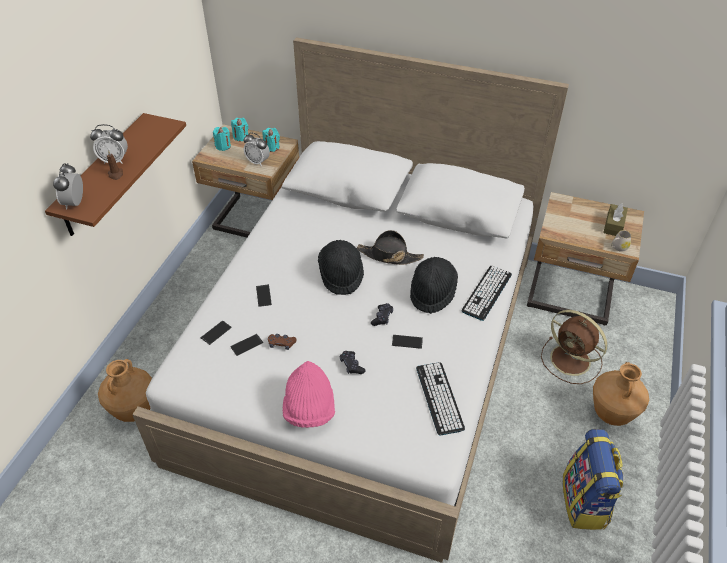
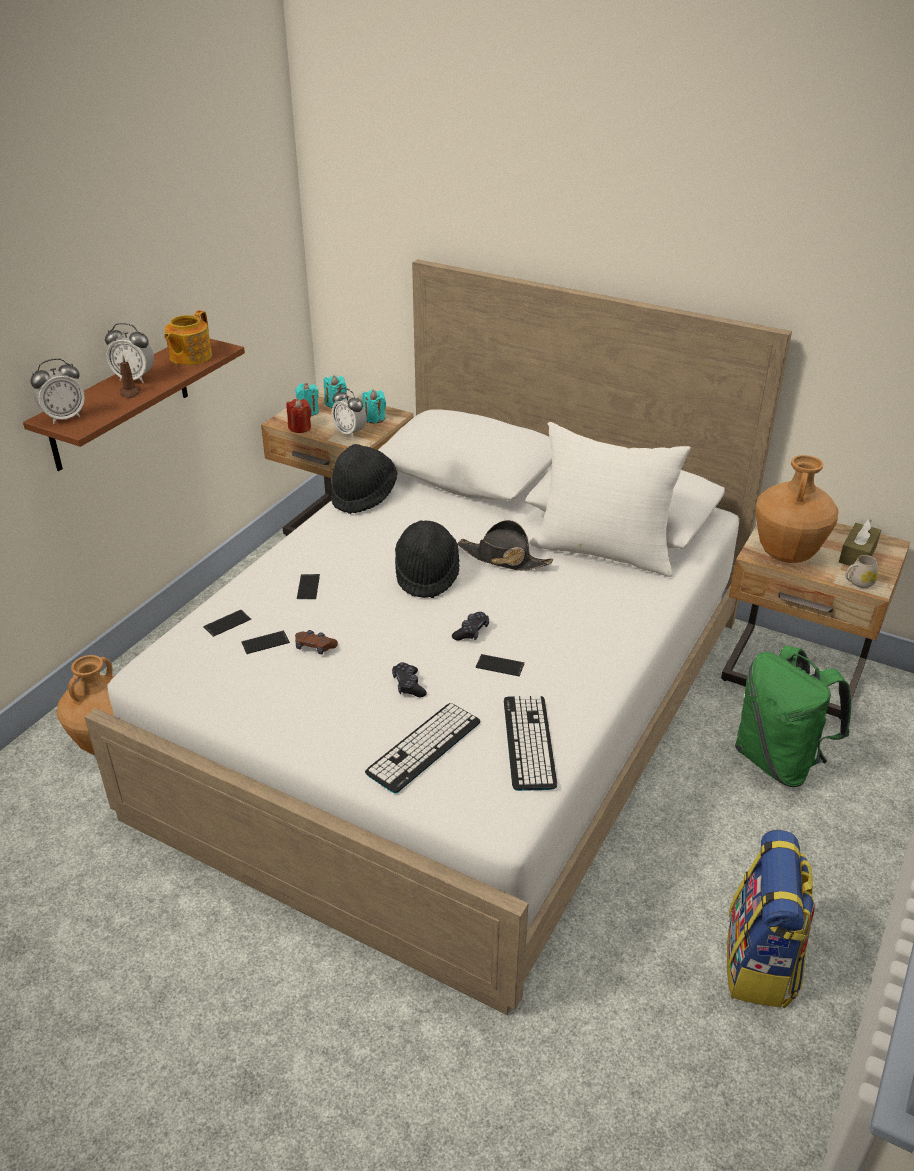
camera: 10 degrees right, 10 degrees down
(75, 203) = (64, 417): alarm clock -> alarm clock turned 135 degrees counterclockwise
(148, 135) = (189, 357): none -> teapot
(221, 161) = (300, 428): none -> red candle
(309, 409) = (330, 732): pink hat -> none
(432, 292) = (555, 609): black hat -> black hat (363, 495)
(453, 241) = (604, 550): none -> white pillow
(487, 293) = (638, 618): keyboard -> keyboard (424, 747)
(572, 361) = (778, 761): brown fan -> green backpack
(611, 413) = (829, 843): brown vase -> brown vase (786, 554)

